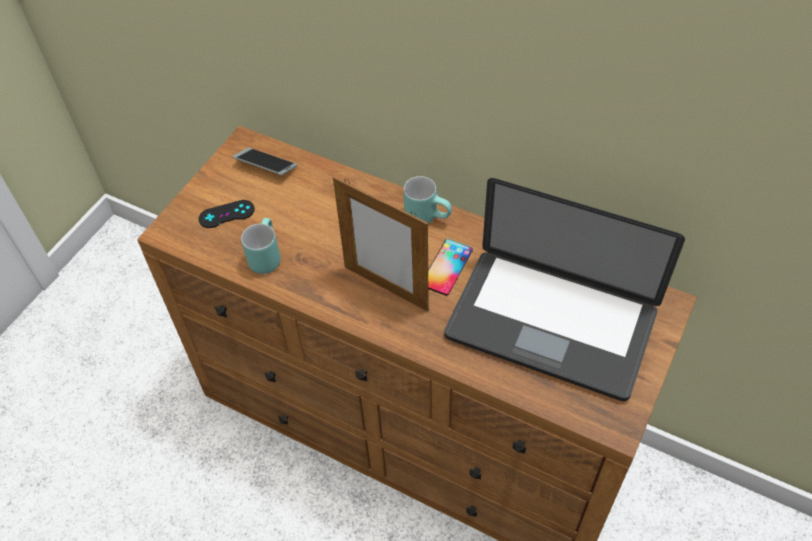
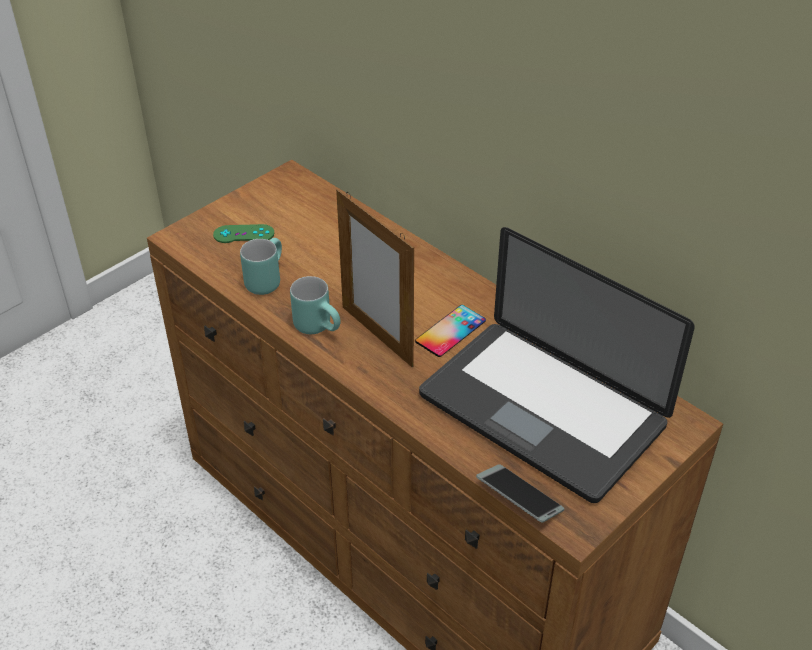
camera: 15 degrees right, 10 degrees down
(226, 214) = (244, 234): black game controller -> green game controller
(266, 166) = (302, 200): phone -> phone (519, 498)
(428, 216) = (451, 280): turquoise mug -> turquoise mug (320, 326)

